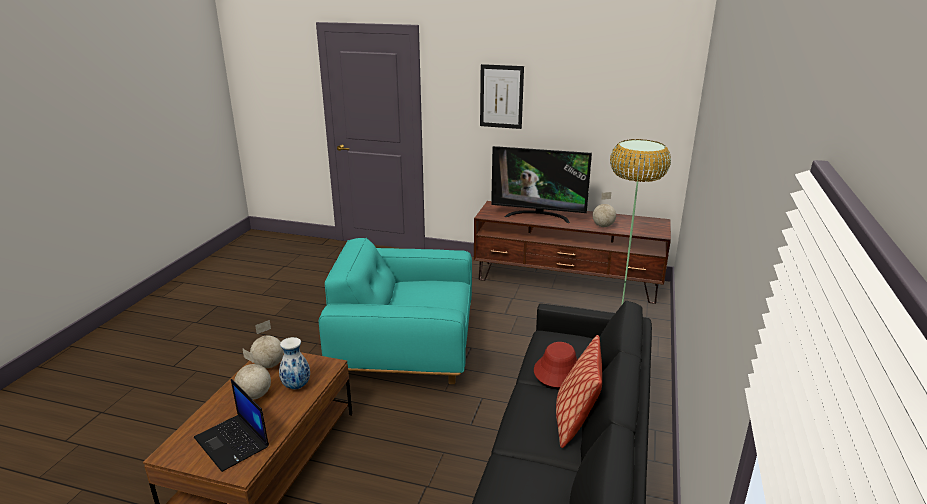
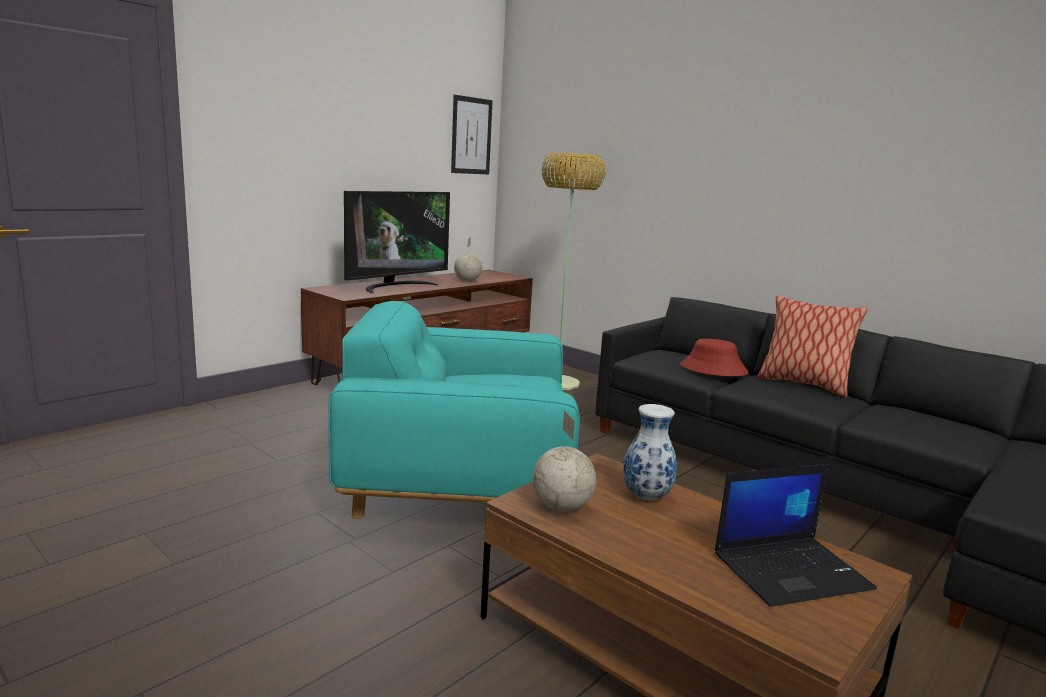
camera: 65 degrees left, 10 degrees down
(255, 396) = (655, 533): globe -> none
(405, 349) = (460, 480): turquoise armchair -> turquoise armchair turned 60 degrees clockwise
(501, 96) = (310, 126): picture -> picture (471, 136)

